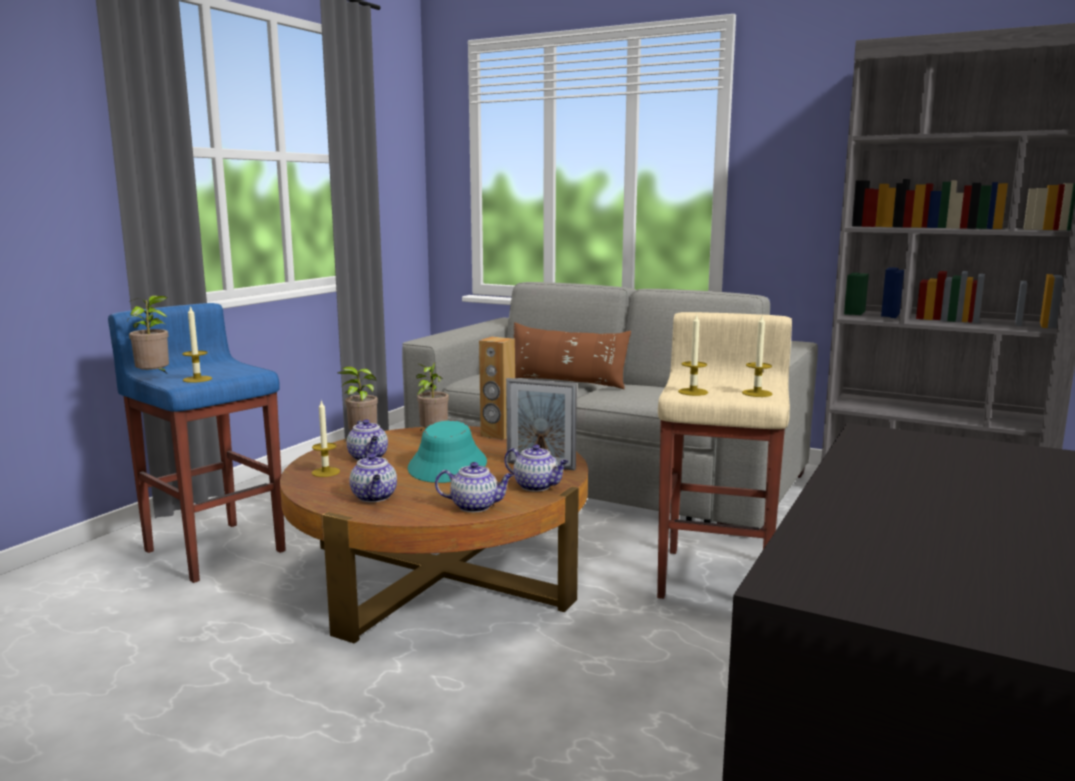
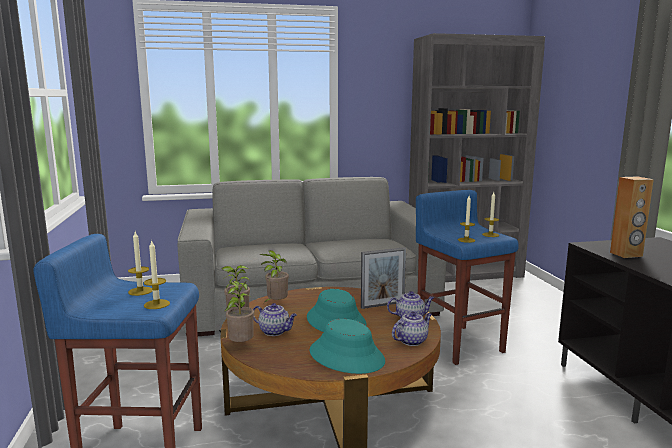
camera: 40 degrees left, 0 degrees up
(155, 378) = (113, 313): potted plant -> potted plant (241, 345)
(325, 472) = (273, 351): candle -> candle (140, 291)
(375, 497) = (347, 356): teapot -> turquoise hat
(498, 435) = (314, 292): brown speaker -> brown speaker (626, 254)
(566, 382) = (294, 248): brown pillow -> none
(717, 577) = (459, 343): beige stool -> blue stool

